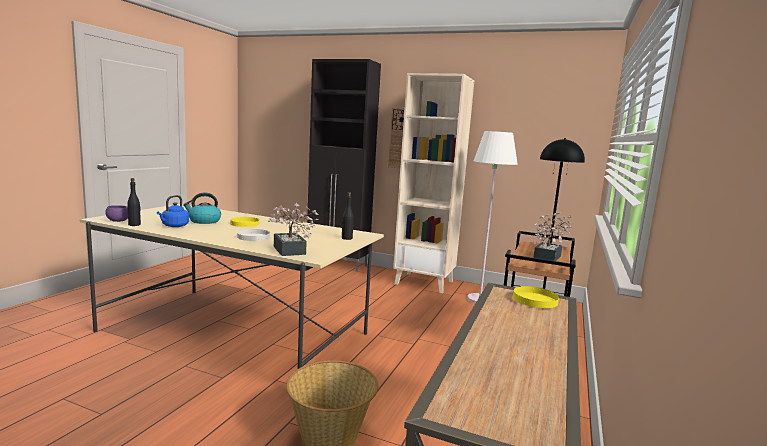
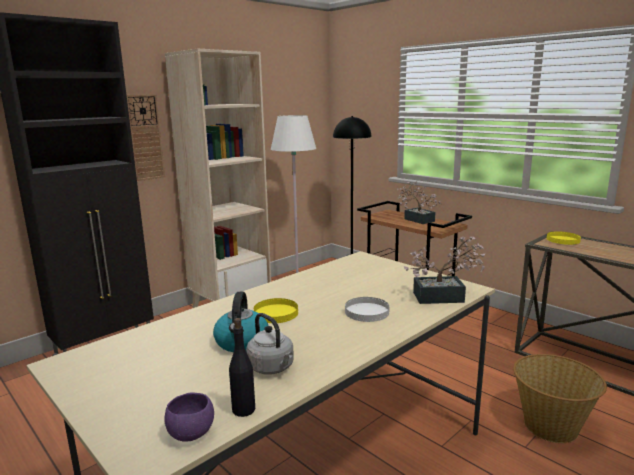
camera: 65 degrees left, 5 degrees up
(174, 226) = (272, 368): blue kettle -> grey kettle
(346, 238) = (380, 267): black bottle -> none

